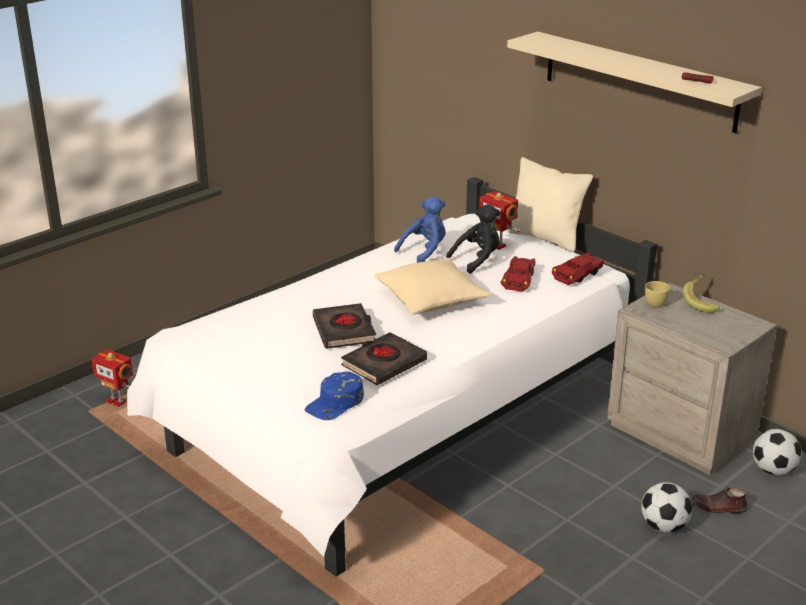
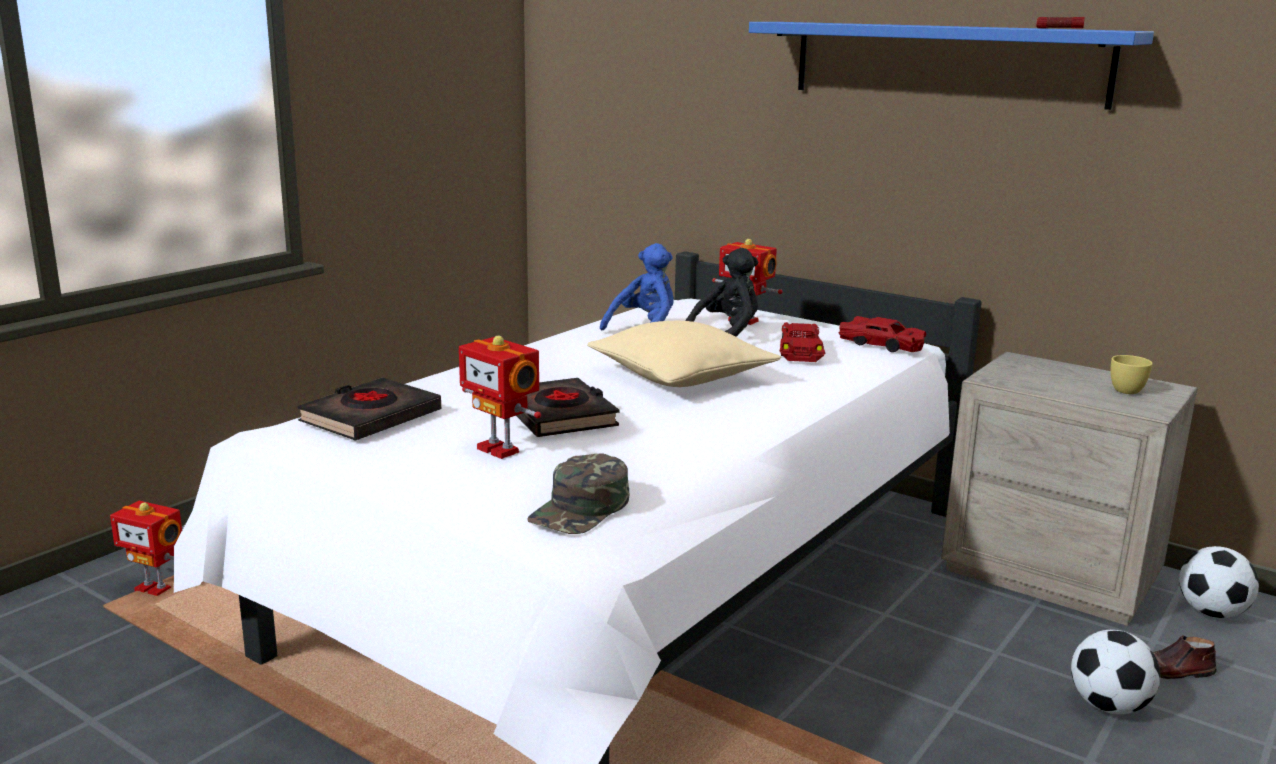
camera: 10 degrees left, 10 degrees down
(303, 356) = (500, 449): none -> toy robot
(335, 403) = (581, 509): blue cap -> green cap
(384, 363) = (644, 452): black book -> black book (370, 417)
(545, 238) = (805, 315): beige pillow -> none
(578, 275) = (881, 345): red toy car -> red toy car turned 90 degrees clockwise
(639, 81) = (946, 62): beige shelf -> blue shelf
(656, 303) = (1009, 372): yellow cup -> yellow cup (1125, 389)
(702, 303) = (1073, 369): banana -> none

